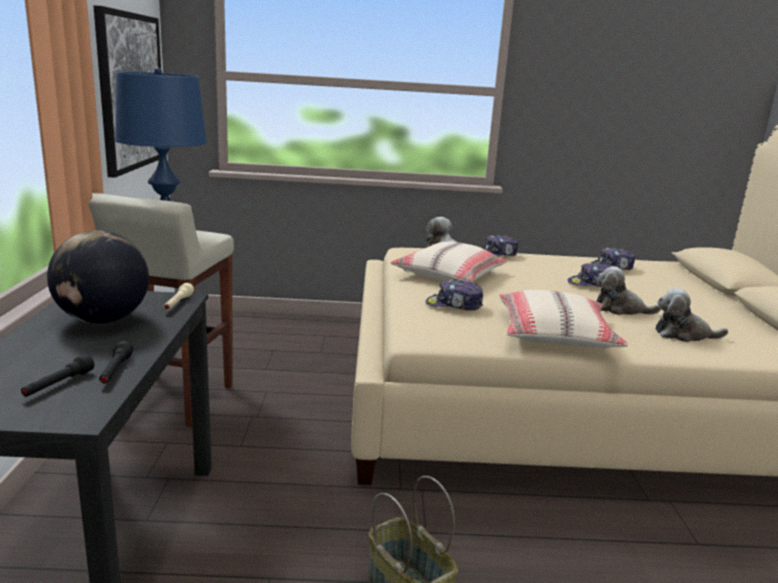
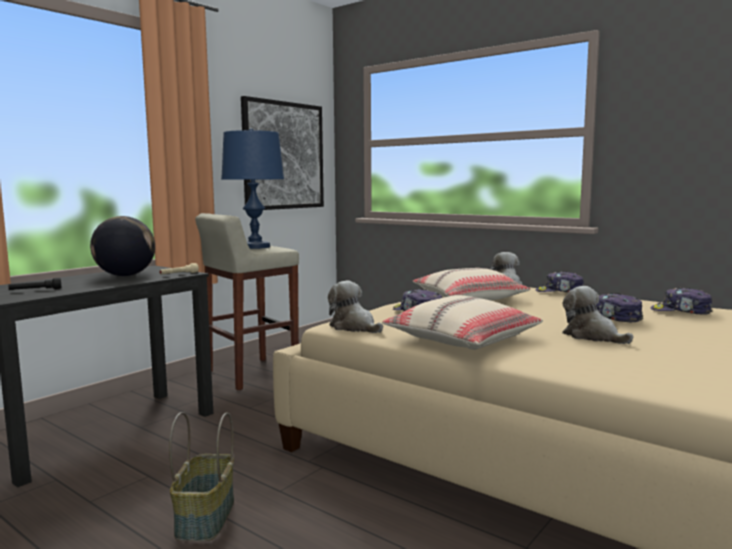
camera: 40 degrees right, 10 degrees down
(115, 371) = (70, 290): black flashlight -> none
(683, 334) = (617, 361): plush toy -> plush toy (354, 327)

